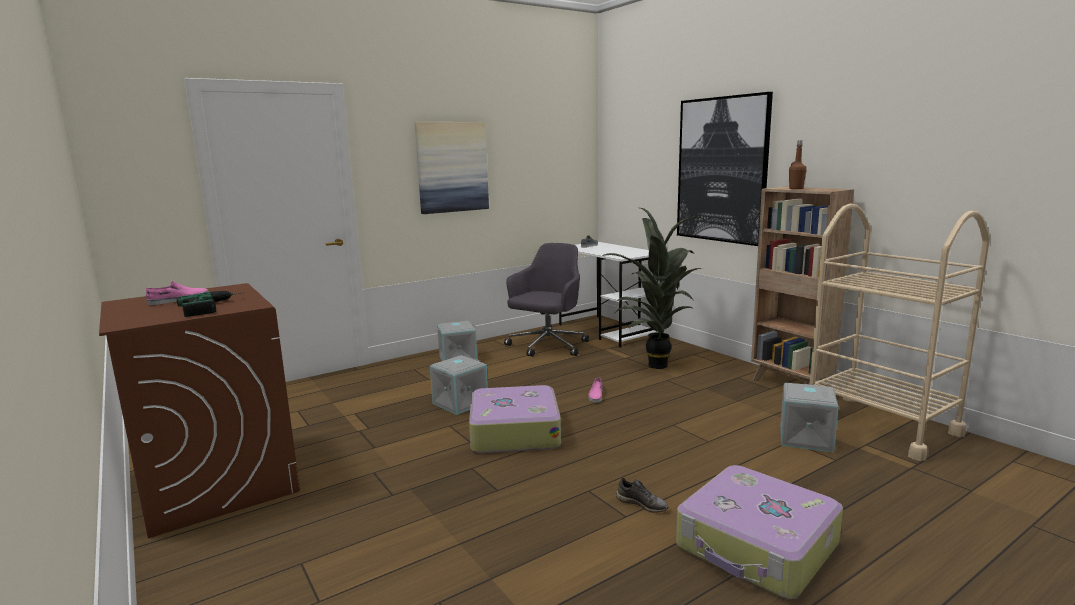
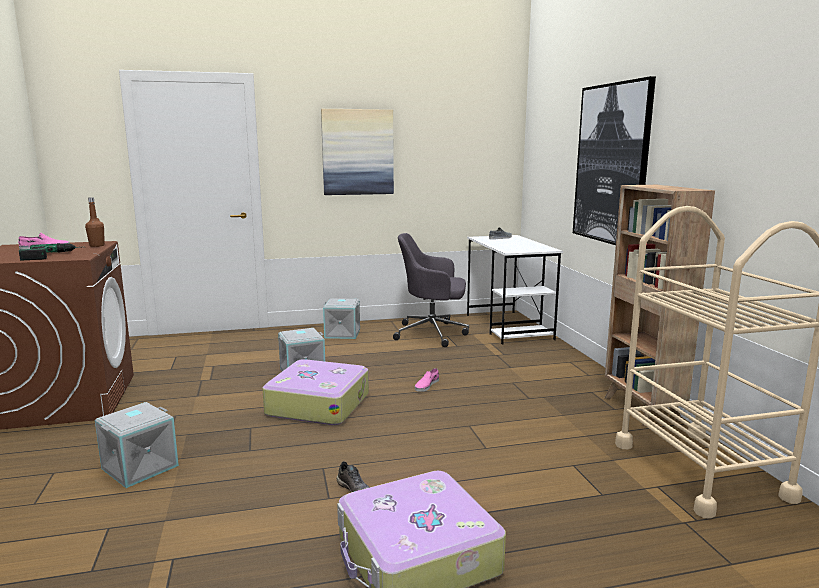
camera: 20 degrees right, 0 degrees up
(547, 346) = (432, 333): grey office chair -> grey office chair turned 135 degrees counterclockwise
(655, 364) = (519, 365): potted plant -> none
(796, 188) = (652, 186): brown bottle -> brown bottle (97, 245)
(804, 438) = (593, 465): grey storage box -> grey storage box (140, 466)

